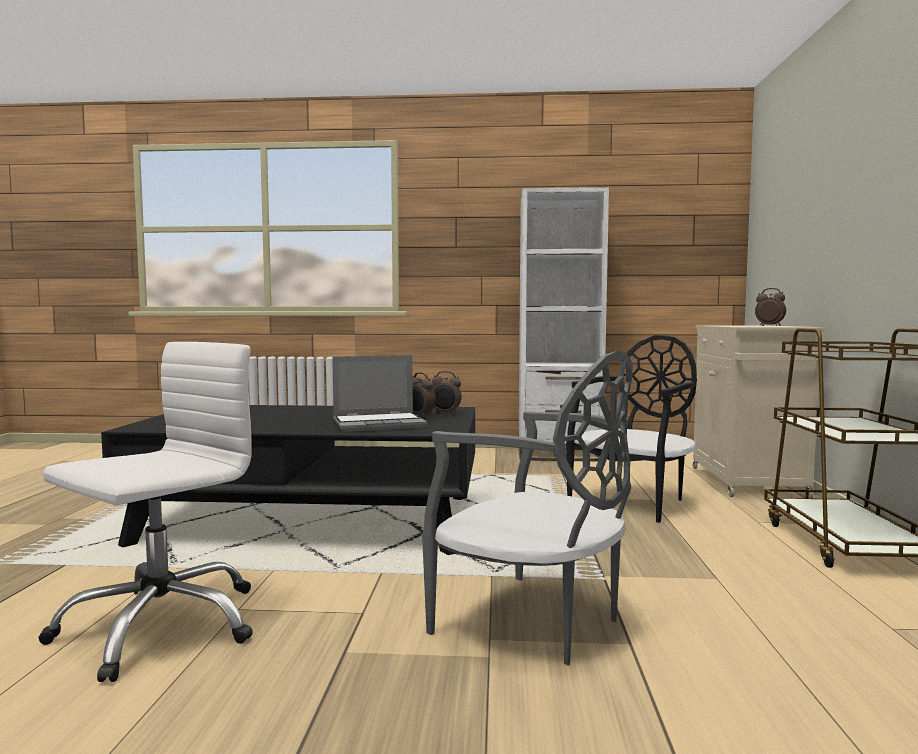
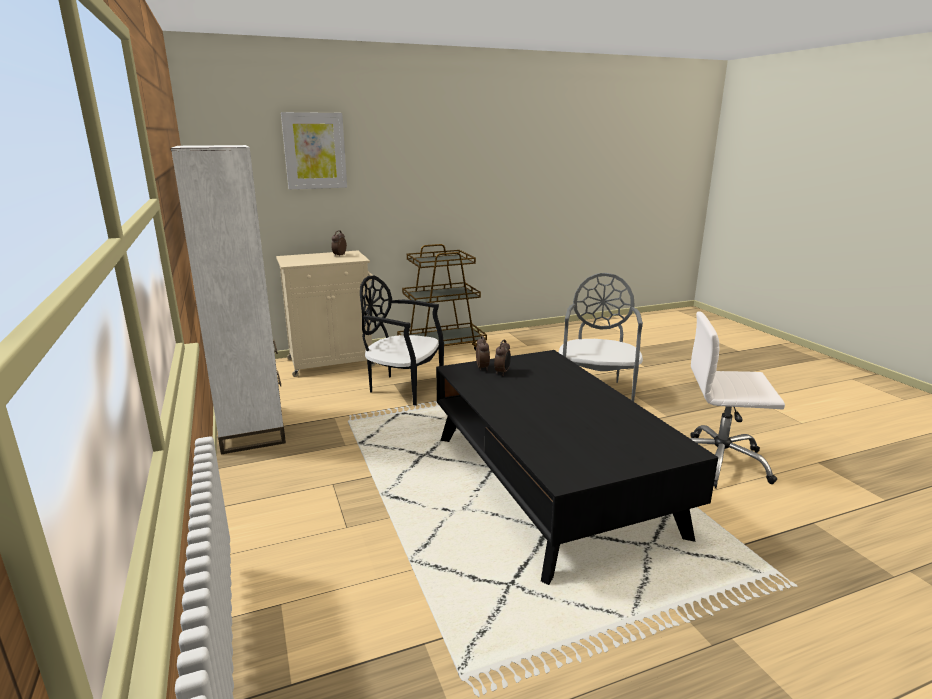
camera: 115 degrees left, 15 degrees up
(379, 424) = (550, 375): laptop -> none
(814, 177) = (314, 151): none -> picture

